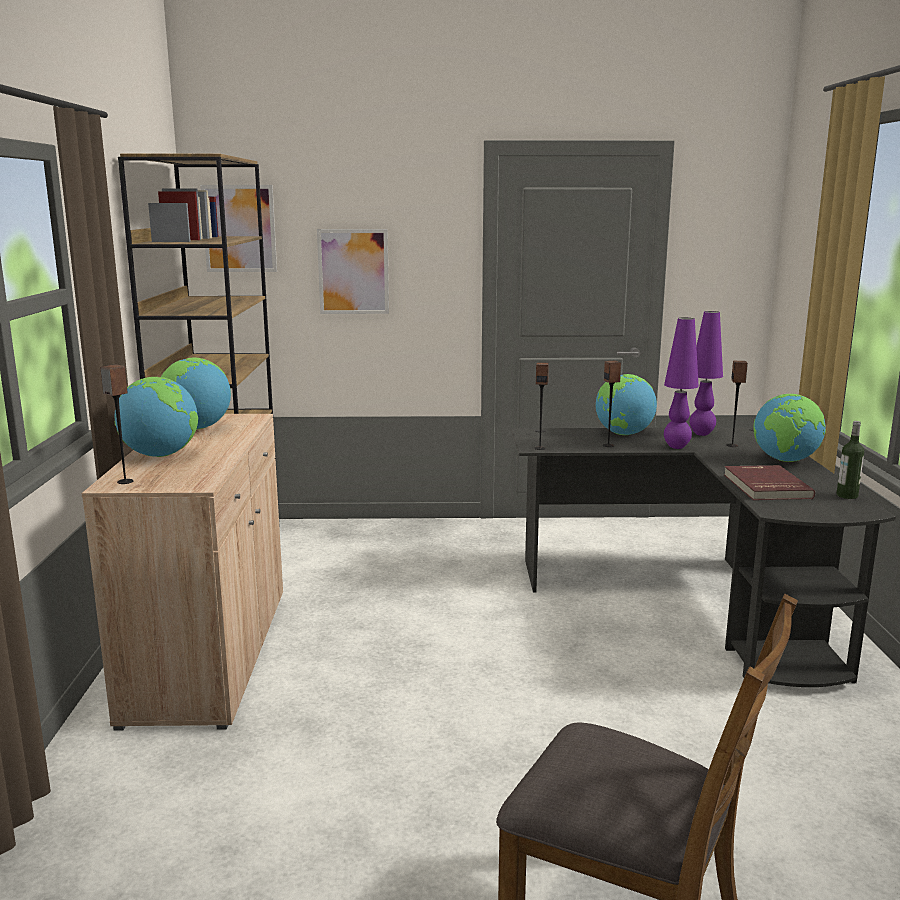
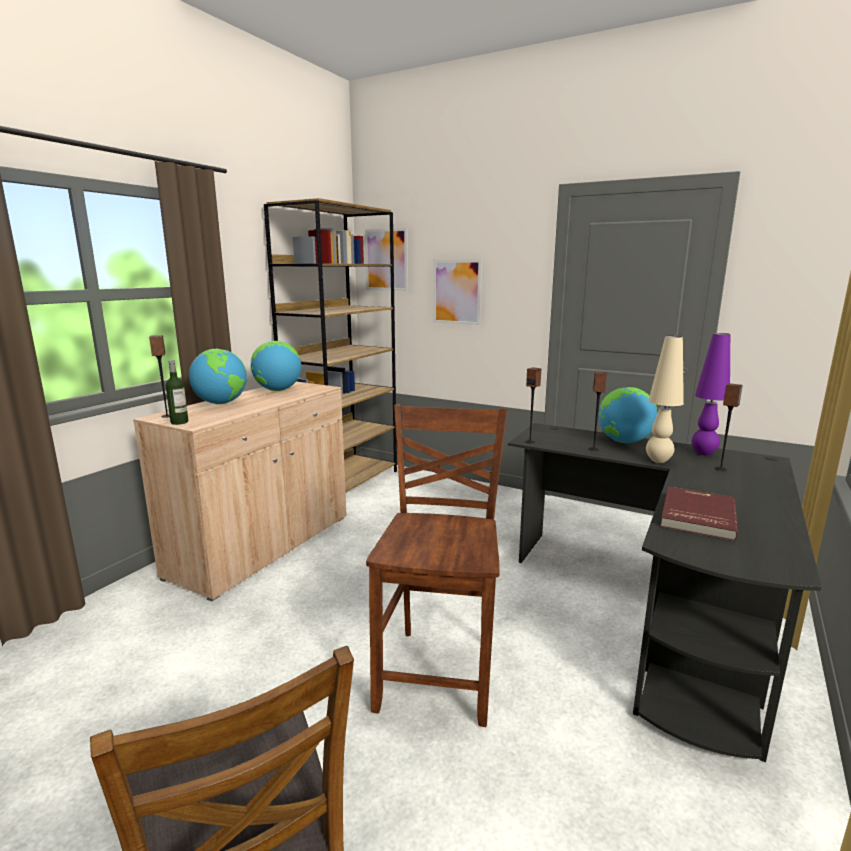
camera: 30 degrees right, 0 degrees up
(565, 708) = (439, 672): none -> brown chair
(676, 447) = (658, 461): purple table lamp -> beige table lamp
(785, 460) = (761, 494): globe -> none
(847, 496) = (785, 546): bottle -> bottle (179, 422)

